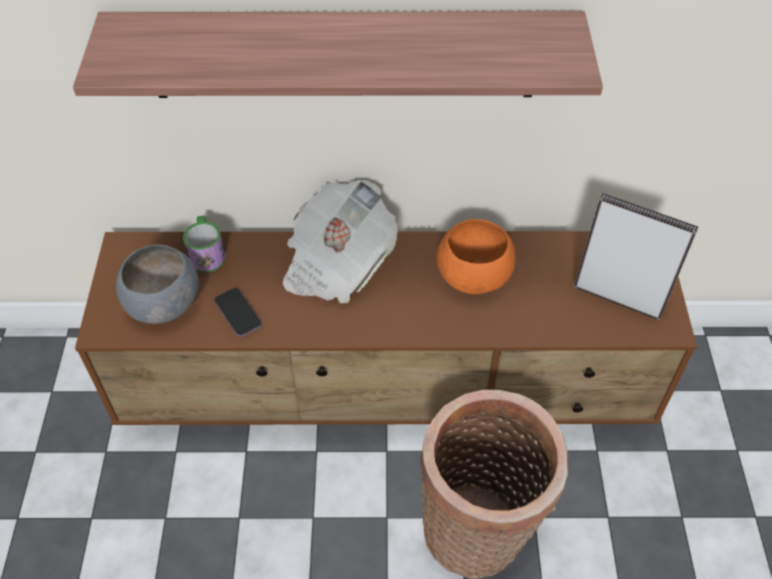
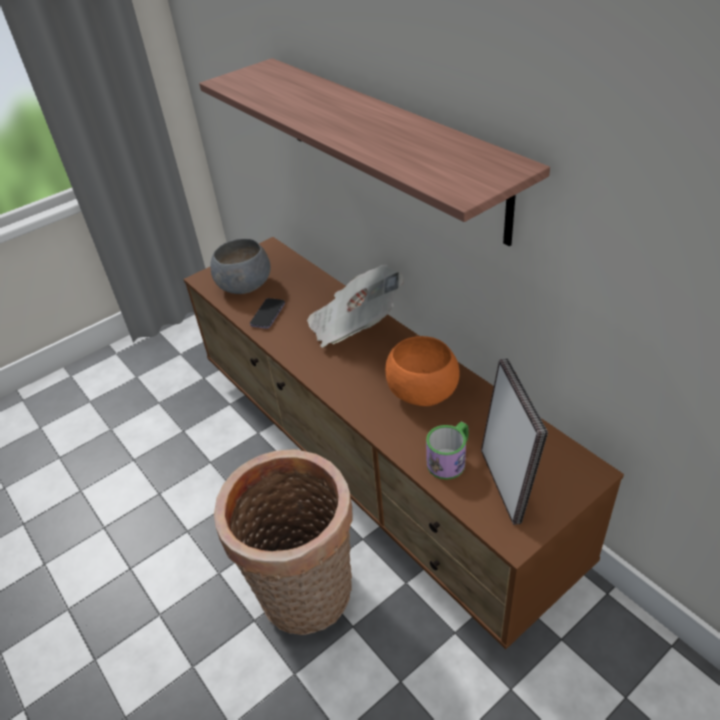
camera: 55 degrees right, 10 degrees down
(207, 253) = (300, 276): mug -> mug (450, 459)

